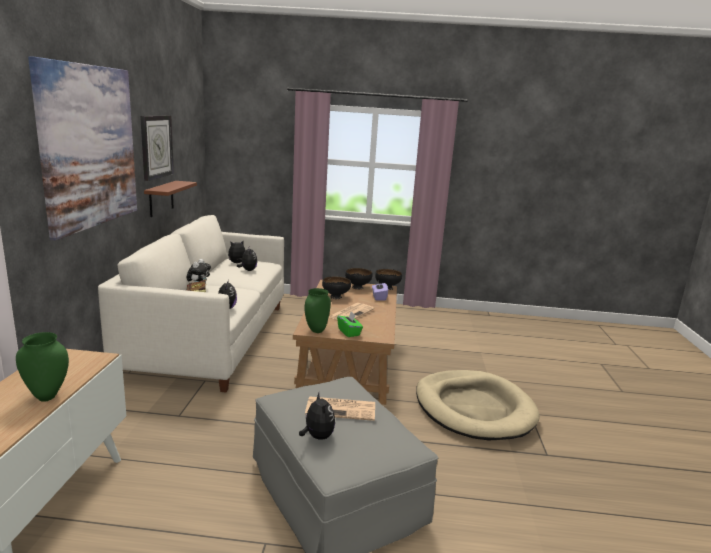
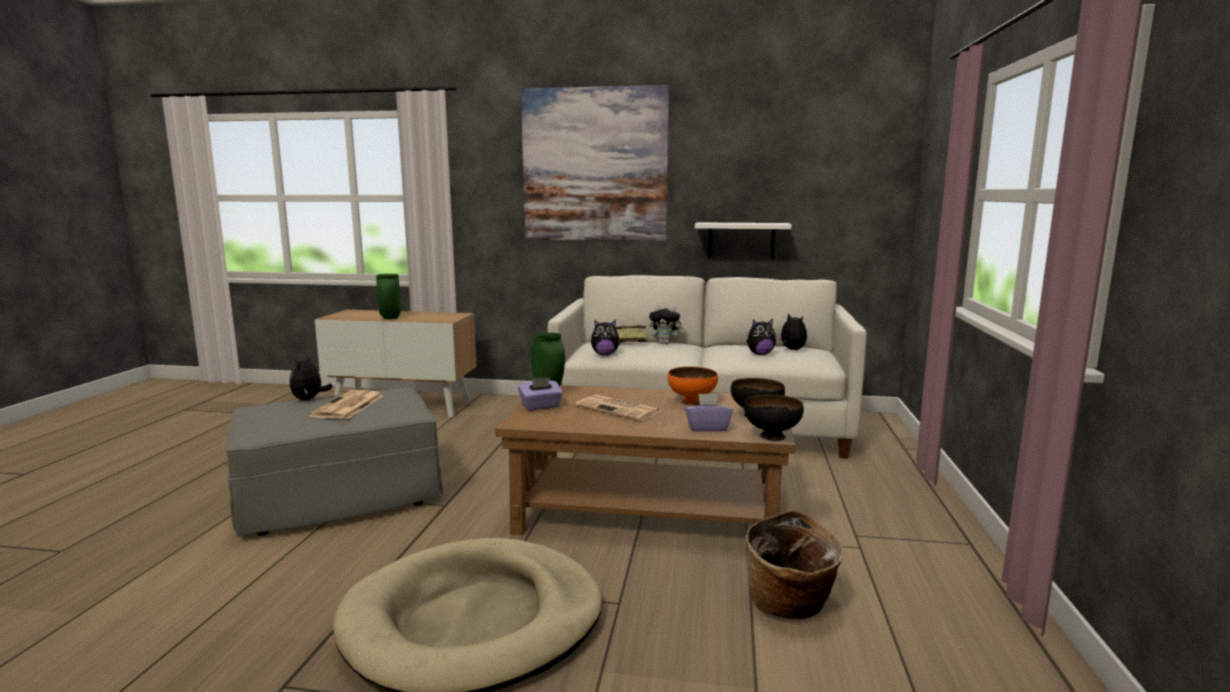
camera: 95 degrees right, 5 degrees down
(156, 146) = (737, 173): wall clock -> none
(161, 198) = (741, 240): brown shelf -> white shelf
(317, 436) = (309, 399): plush toy -> plush toy turned 105 degrees clockwise
(335, 297) = (691, 402): black bowl -> orange bowl
(349, 332) = (541, 406): green tissue box -> purple tissue box
(429, 341) = (790, 605): none -> basket

